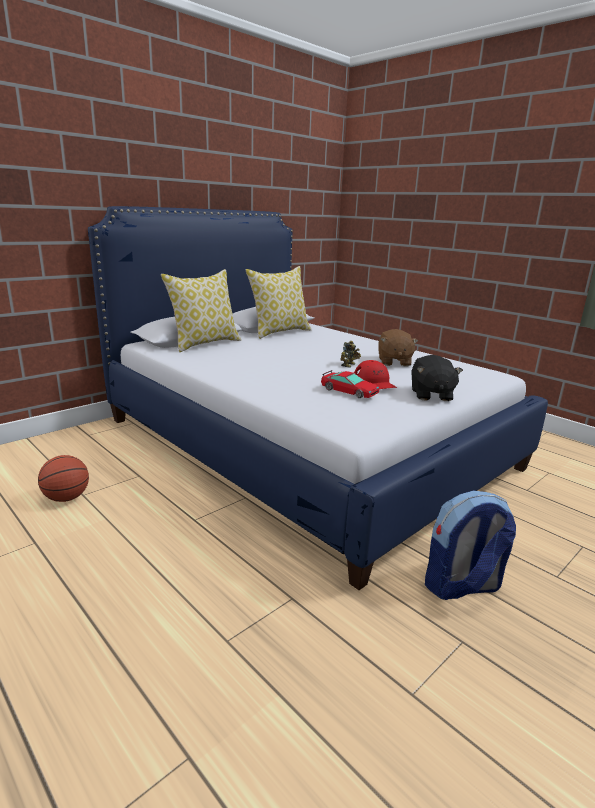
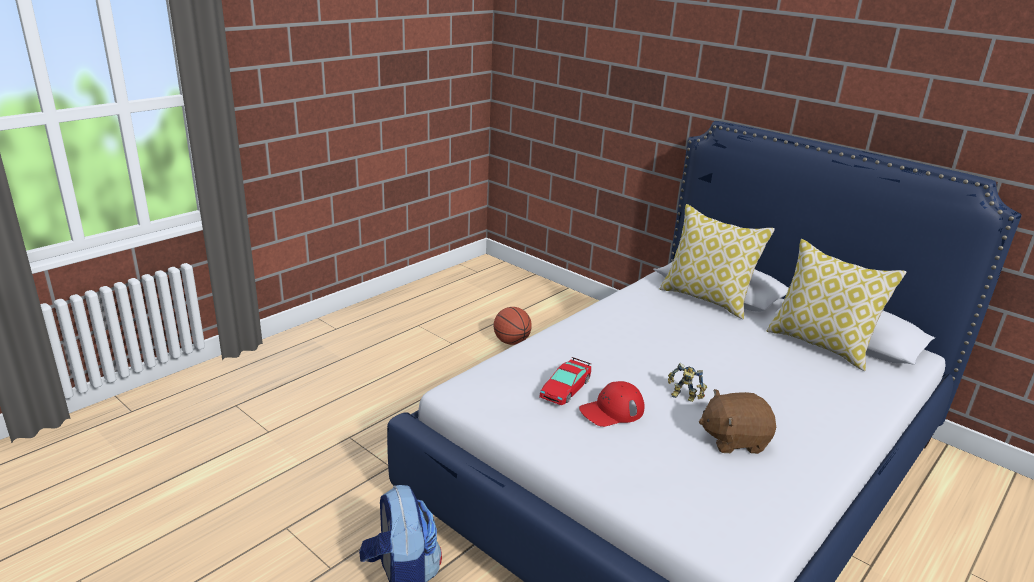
camera: 85 degrees right, 5 degrees up
(430, 395) = (590, 455): black plush toy -> none

